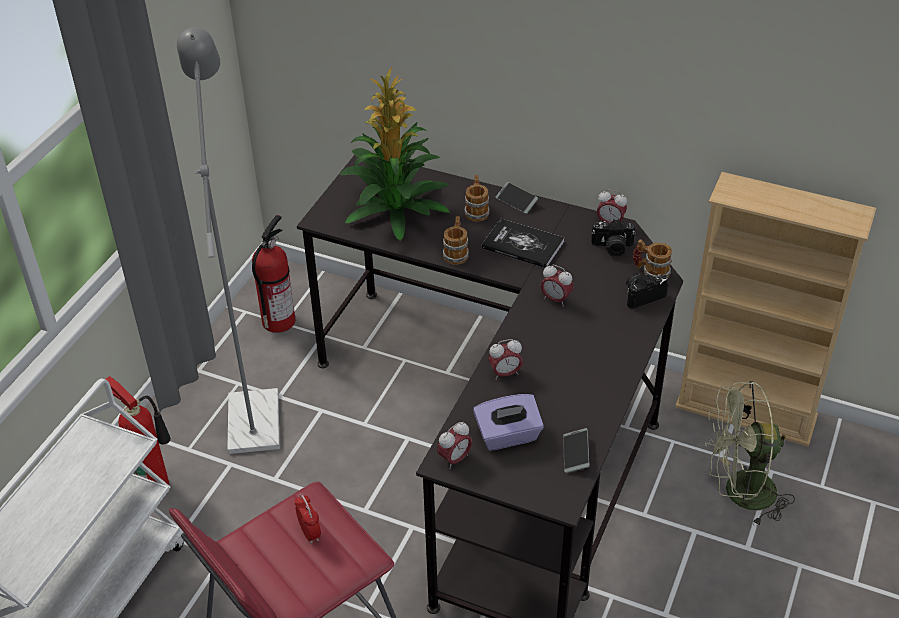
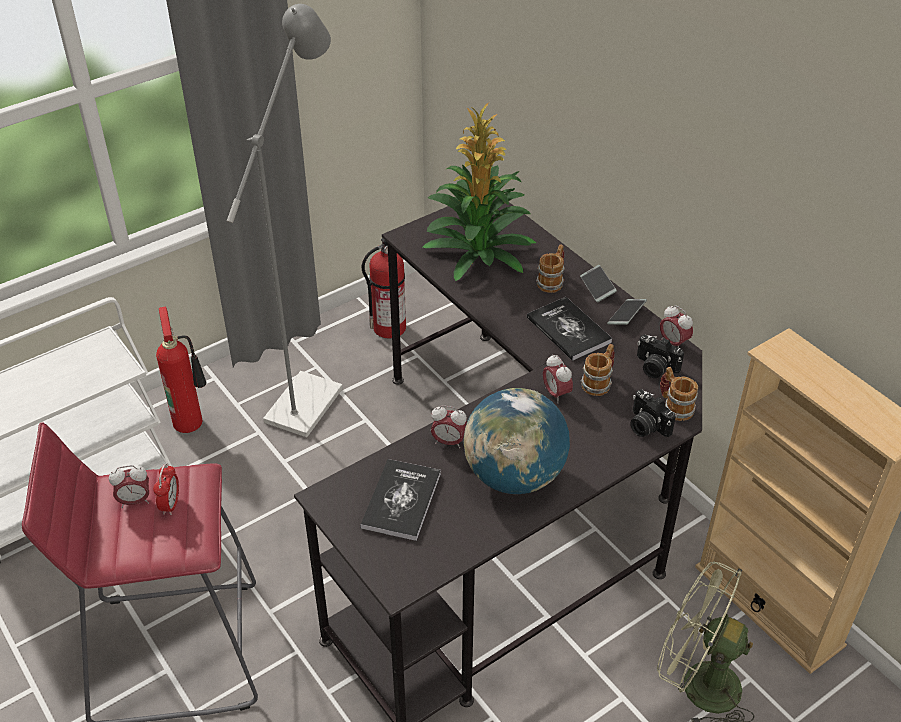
camera: 30 degrees right, 0 degrees up
(454, 459) = (336, 498): alarm clock -> alarm clock (135, 501)
(456, 253) = (500, 312): mug -> mug (599, 382)
(508, 436) = (401, 500): purple tissue box -> book
(575, 454) = (448, 547): phone -> phone (626, 315)
(578, 377) = (514, 476): none -> globe
(642, 295) = (646, 426): camera -> camera turned 135 degrees counterclockwise

